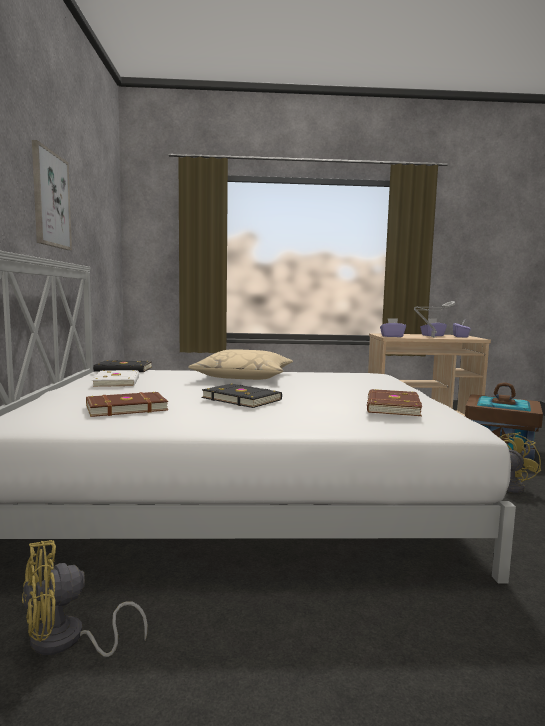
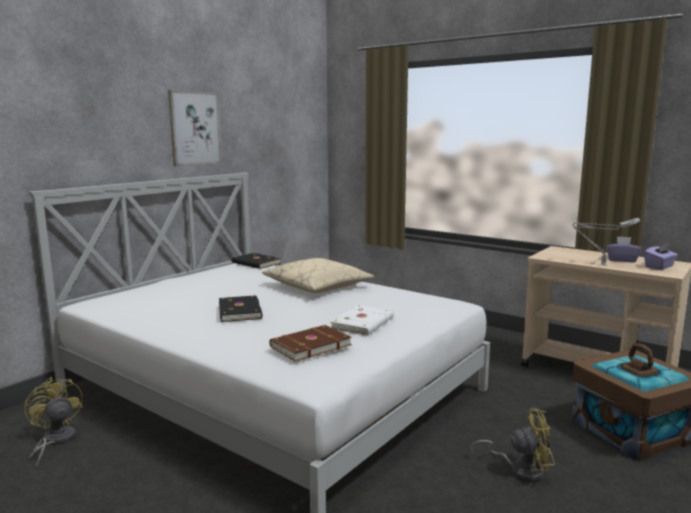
camera: 40 degrees right, 5 degrees up
(67, 641) = (54, 441): yellow fan -> yellow fan turned 45 degrees clockwise
(118, 382) = (221, 277): white book -> white book (363, 323)
(125, 408) = (161, 304): brown book -> none
(392, 336) = (550, 256): purple tissue box -> none

